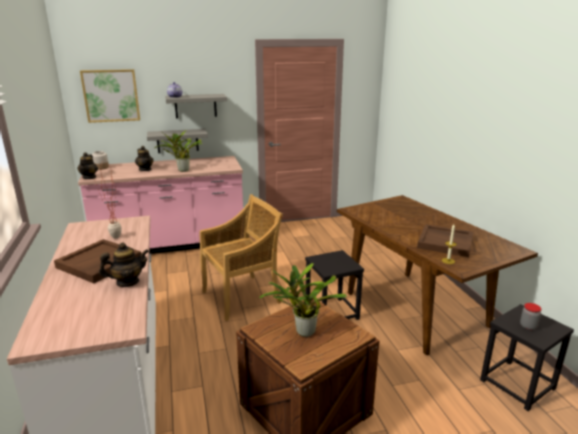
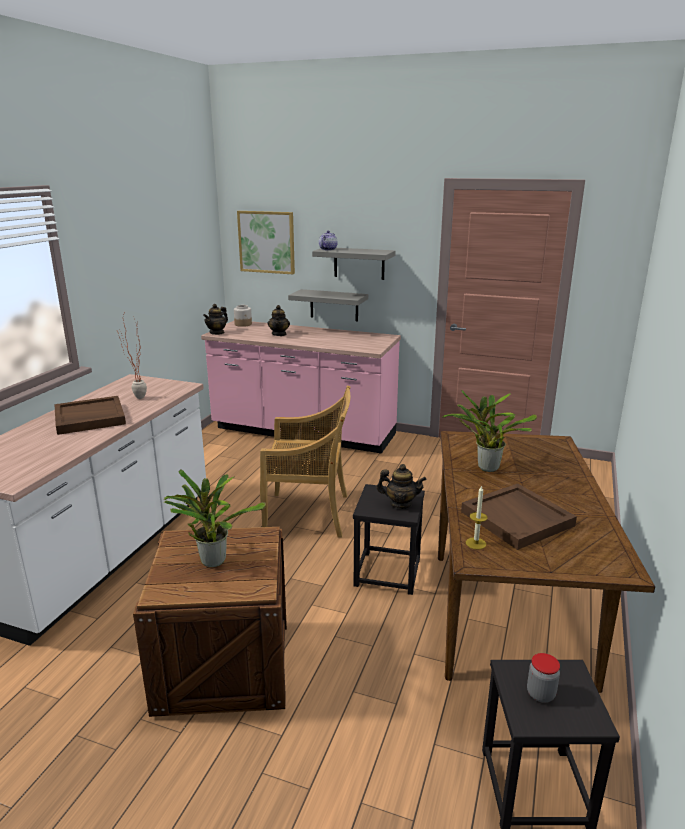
camera: 35 degrees right, 0 degrees up
(127, 282) = (80, 442): teapot -> teapot (400, 504)
(182, 170) = (313, 342): potted plant -> potted plant (485, 467)

